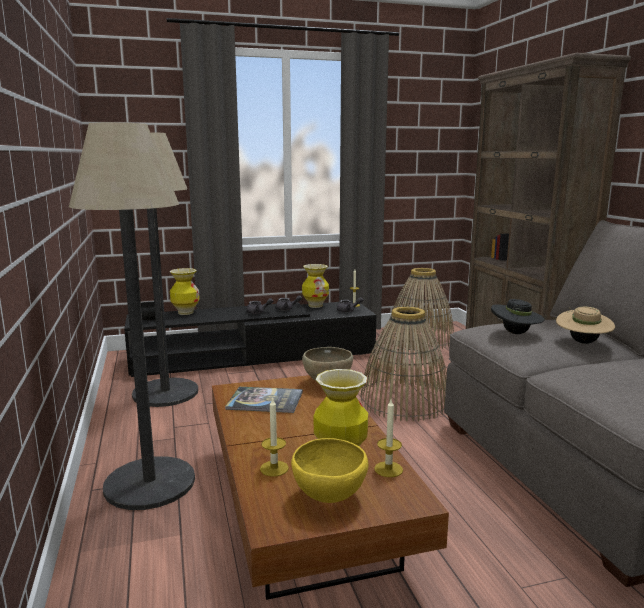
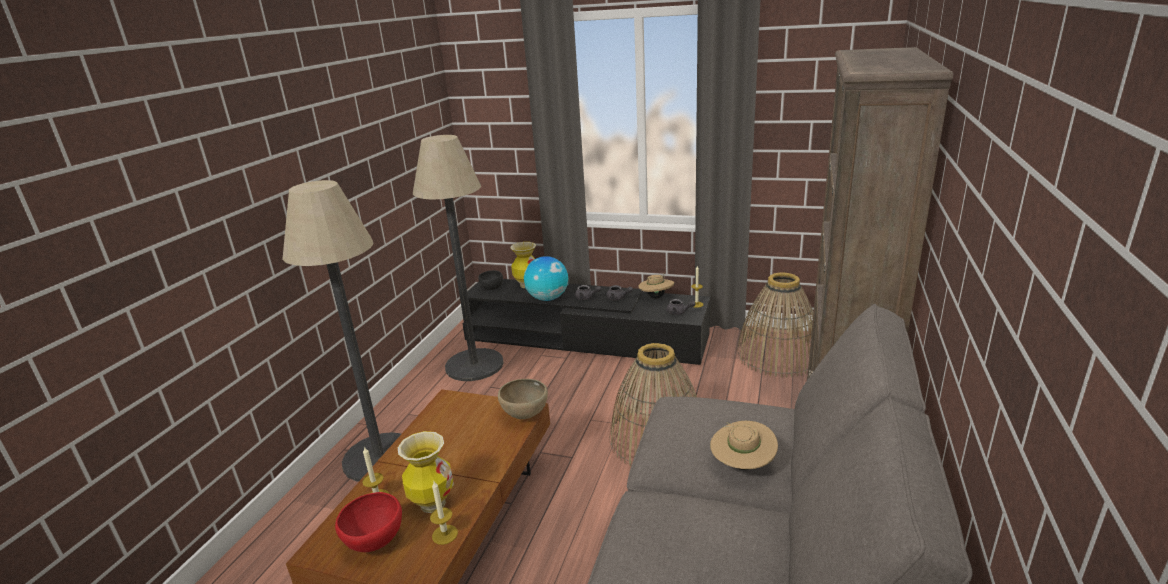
camera: 35 degrees right, 10 degrees up
(221, 317) = (548, 298): none -> globe
(265, 401) = (455, 421): book -> none
(315, 305) = (656, 297): vase -> beige hat
(329, 497) = (375, 542): yellow bowl -> red bowl
(515, 333) = (691, 426): black hat -> none

